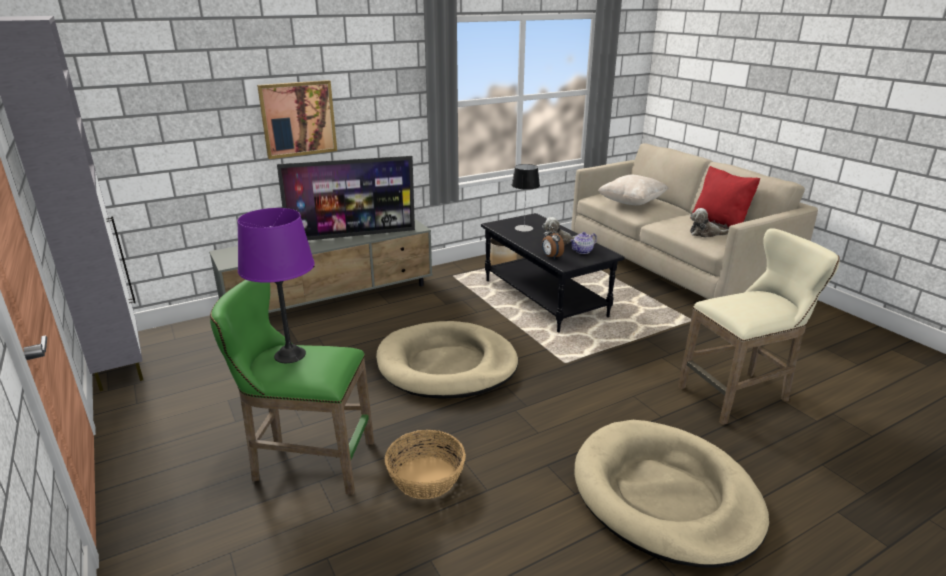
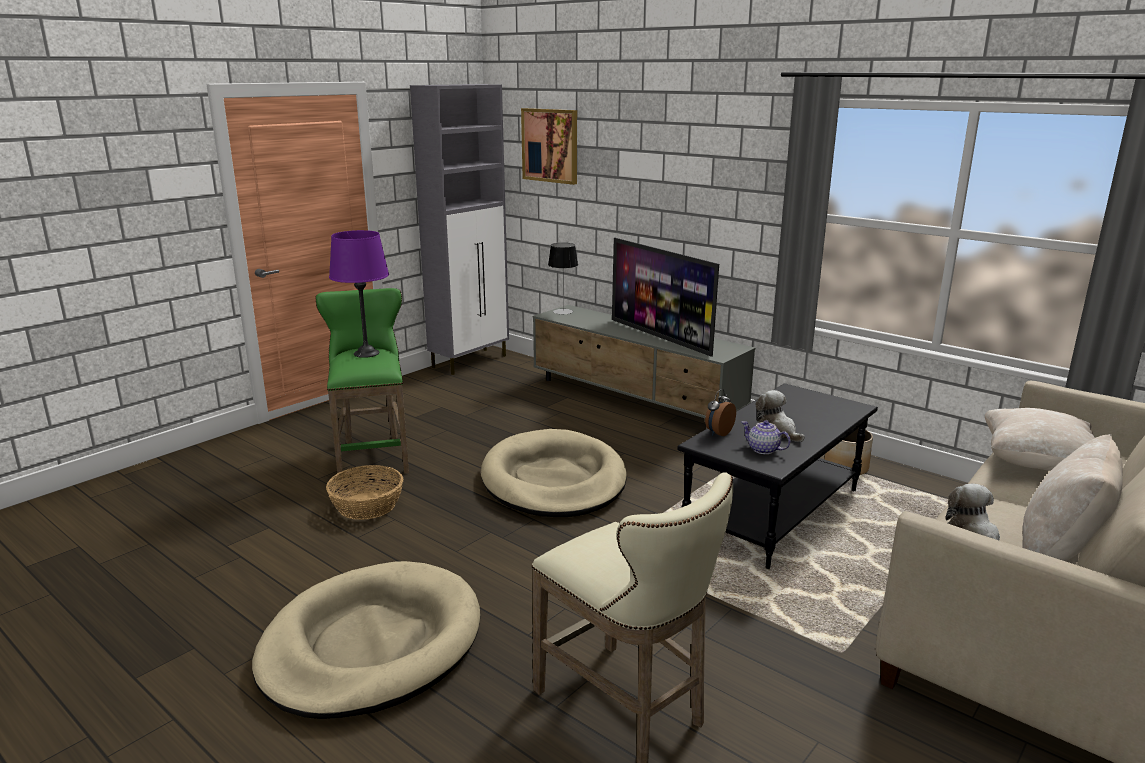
camera: 70 degrees right, 5 degrees down
(298, 119) = (656, 198): picture -> picture (550, 145)
(524, 228) = (801, 406): table lamp -> table lamp (563, 311)
(719, 224) = (1059, 554): red pillow -> beige pillow

